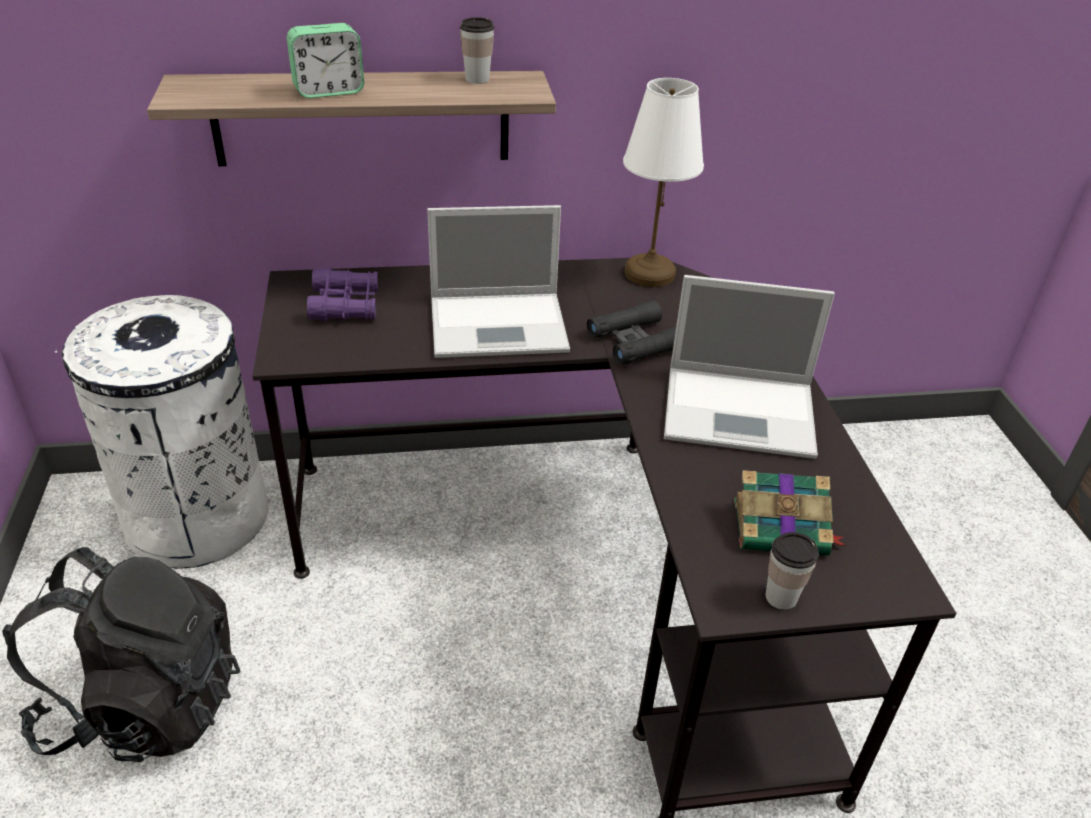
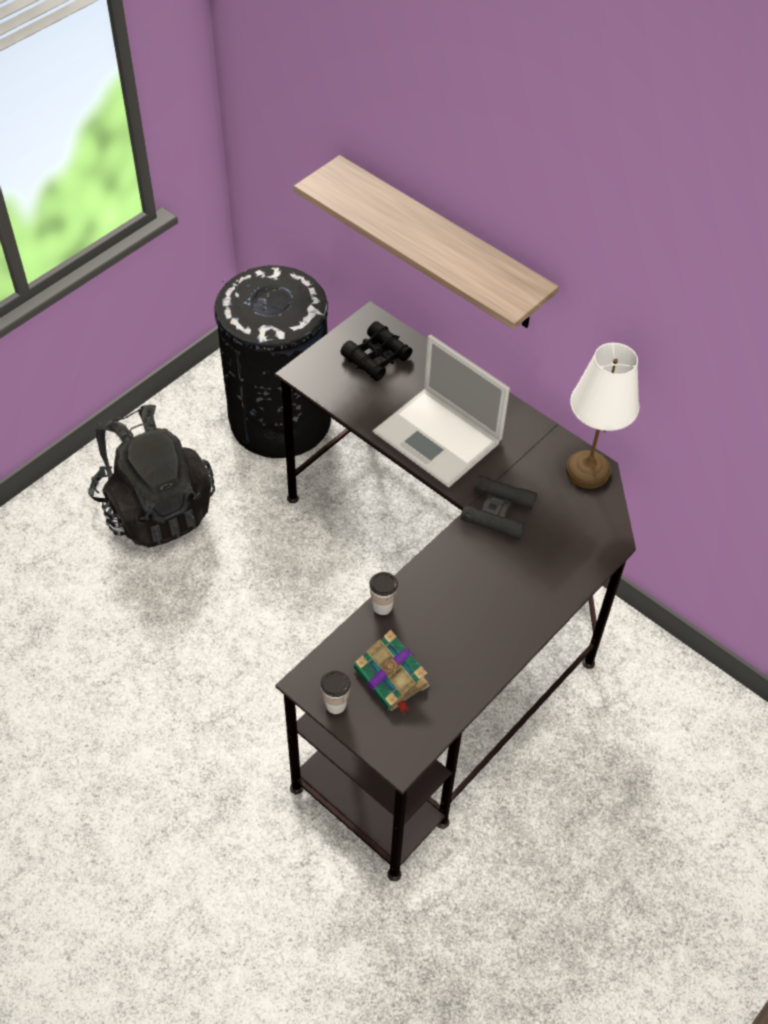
camera: 50 degrees right, 15 degrees up
(197, 519) = (279, 420): white trash can -> black trash can
(329, 91) = (401, 227): alarm clock -> none
(345, 305) = (376, 357): purple binoculars -> black binoculars
(477, 79) = (502, 269): cup -> cup (382, 606)
(742, 412) = (482, 605): laptop -> none

